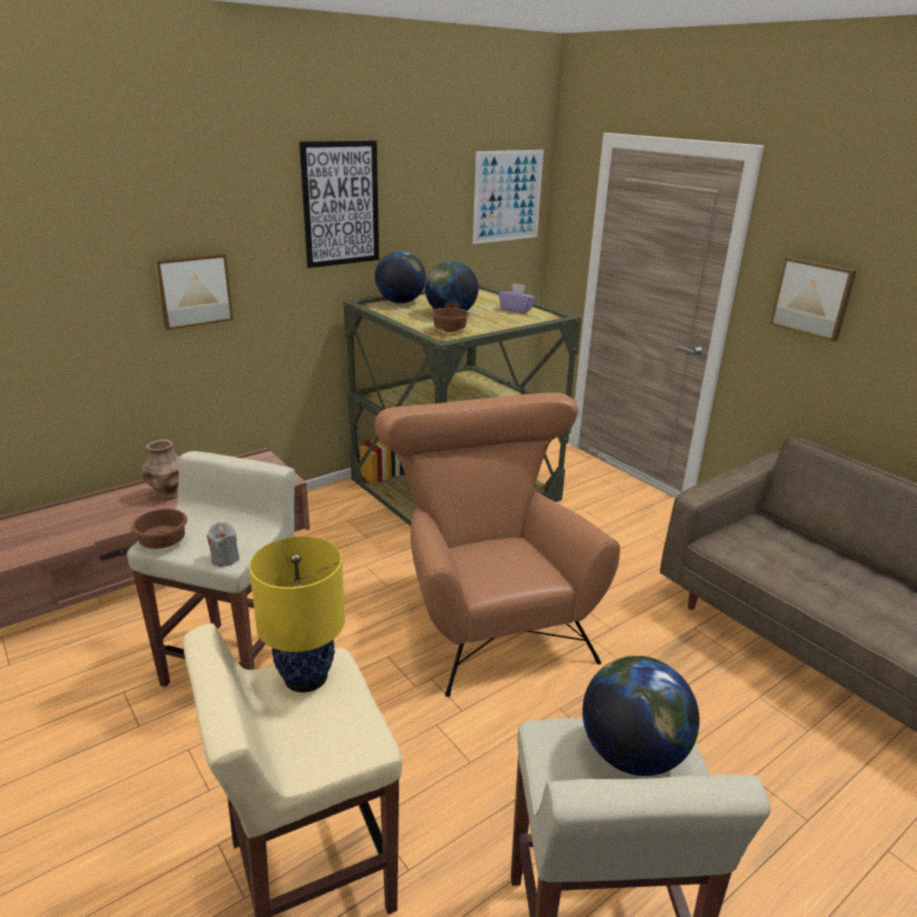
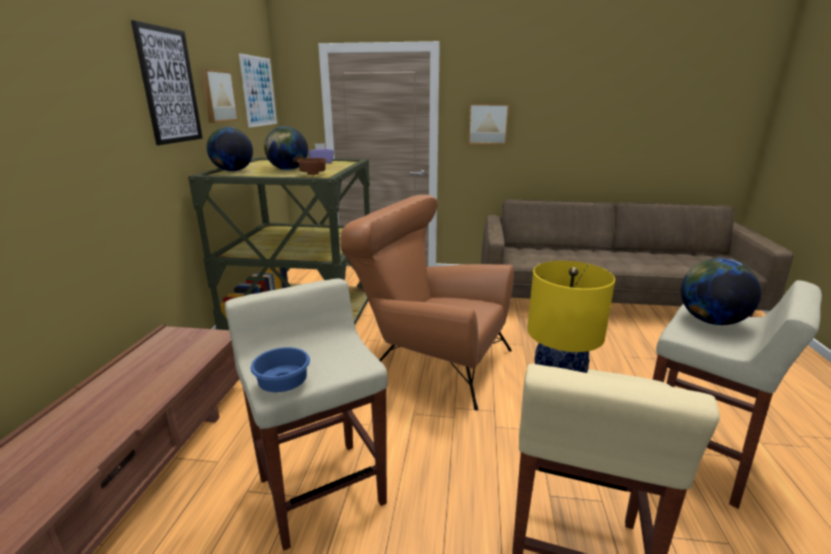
camera: 45 degrees left, 5 degrees down
(163, 542) = (282, 384): brown bowl -> blue bowl
(168, 495) = (117, 394): brown vase -> none
(193, 290) = (68, 169): picture -> picture (217, 96)
(225, 559) = (359, 365): grey candle -> none

